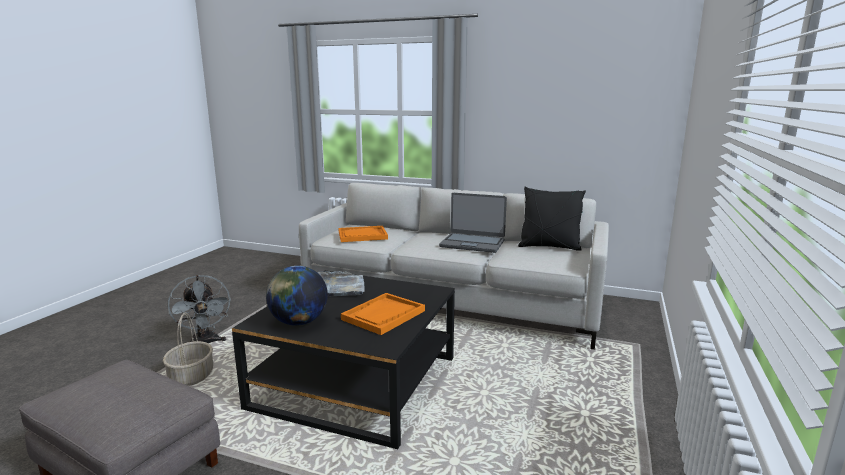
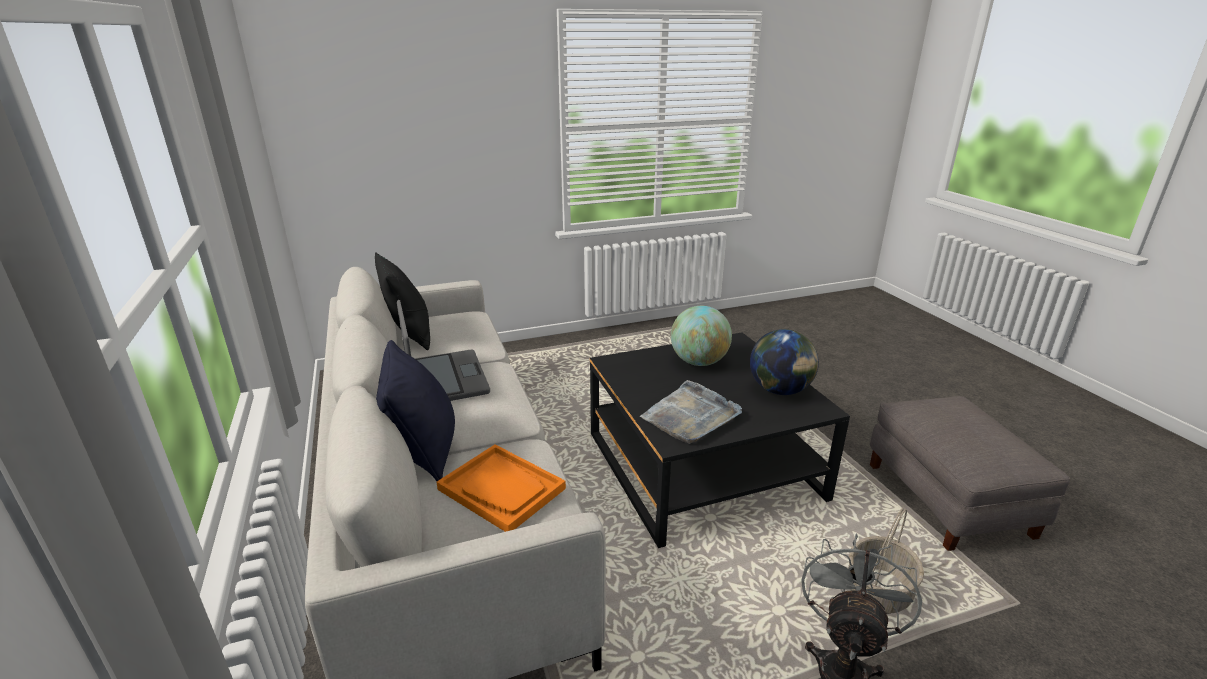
camera: 130 degrees left, 10 degrees up
(383, 315) = (699, 362): orange tray -> globe
(414, 233) = (423, 451): none -> black pillow

